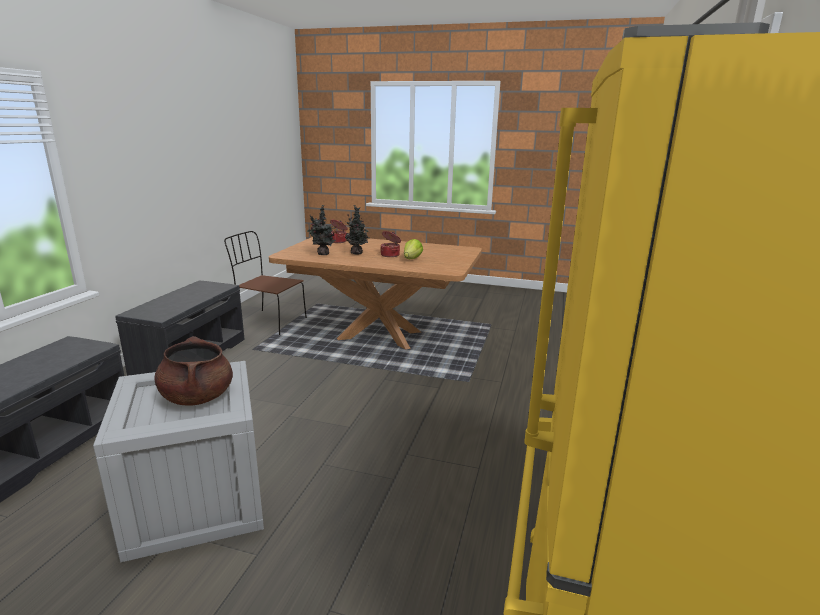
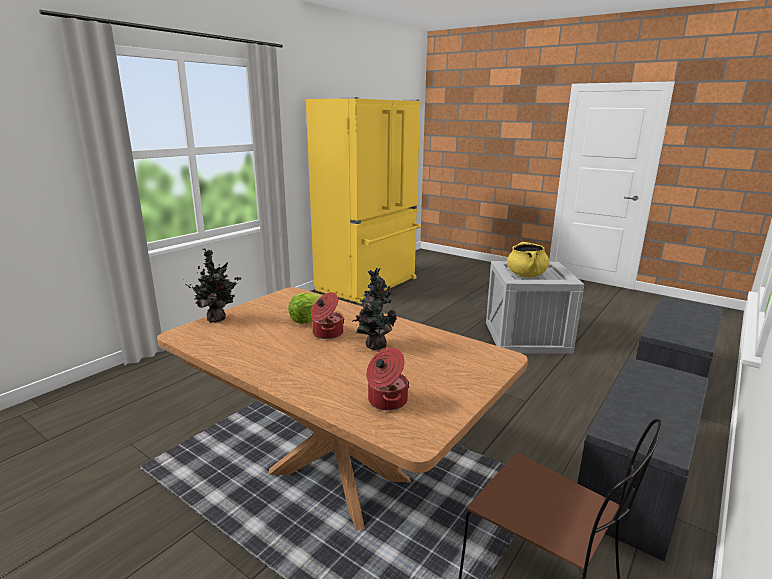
camera: 160 degrees left, 0 degrees up
(197, 397) = (526, 275): brown cooking pot -> yellow cooking pot
(322, 254) = (433, 350): potted plant -> potted plant (217, 319)

